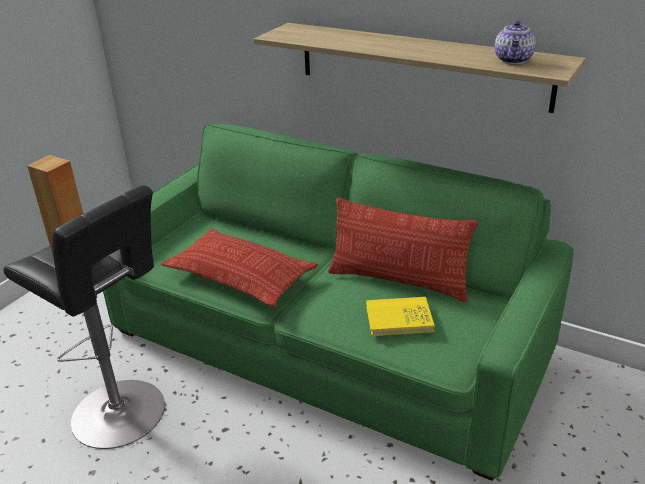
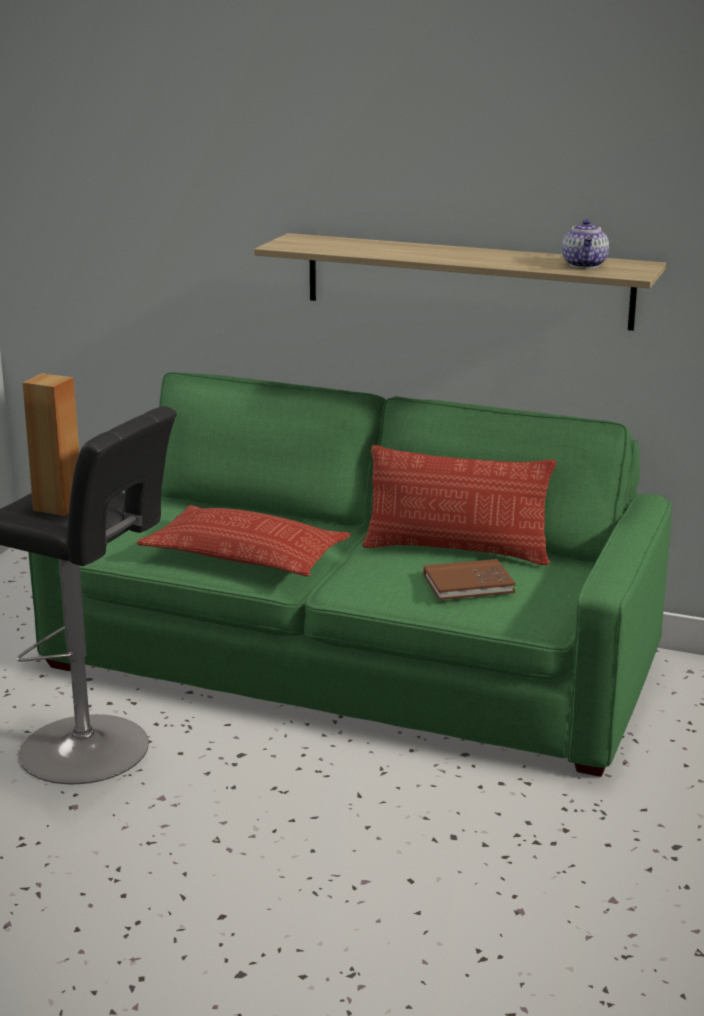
camera: 10 degrees left, 10 degrees down
(399, 319) = (468, 584): yellow book -> brown book

